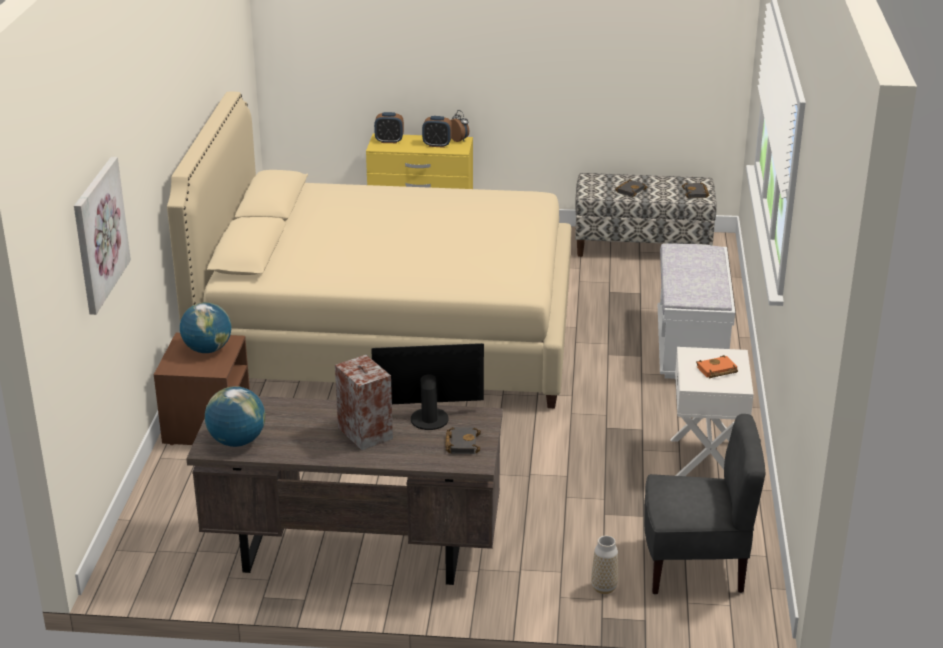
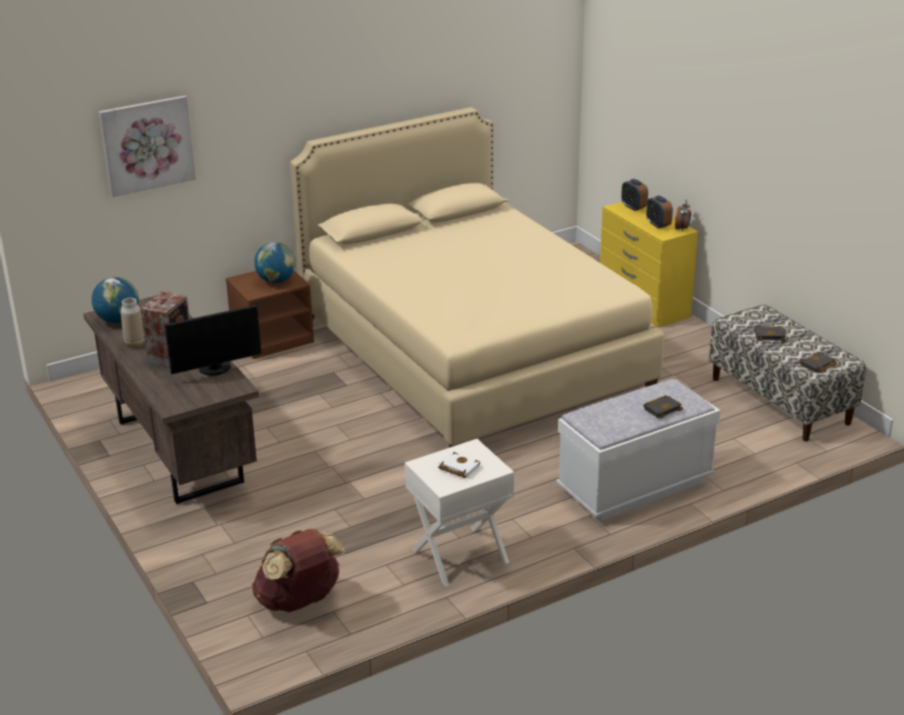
camera: 55 degrees right, 0 degrees up
(429, 417) = (216, 369): monitor -> monitor turned 105 degrees clockwise
(461, 443) = (192, 392): black book -> black book (662, 409)
(604, 588) = (231, 569): vase -> vase (135, 343)
(694, 566) = (299, 602): grey chair -> brown backpack
(716, 371) = (457, 468): orange book -> white book

